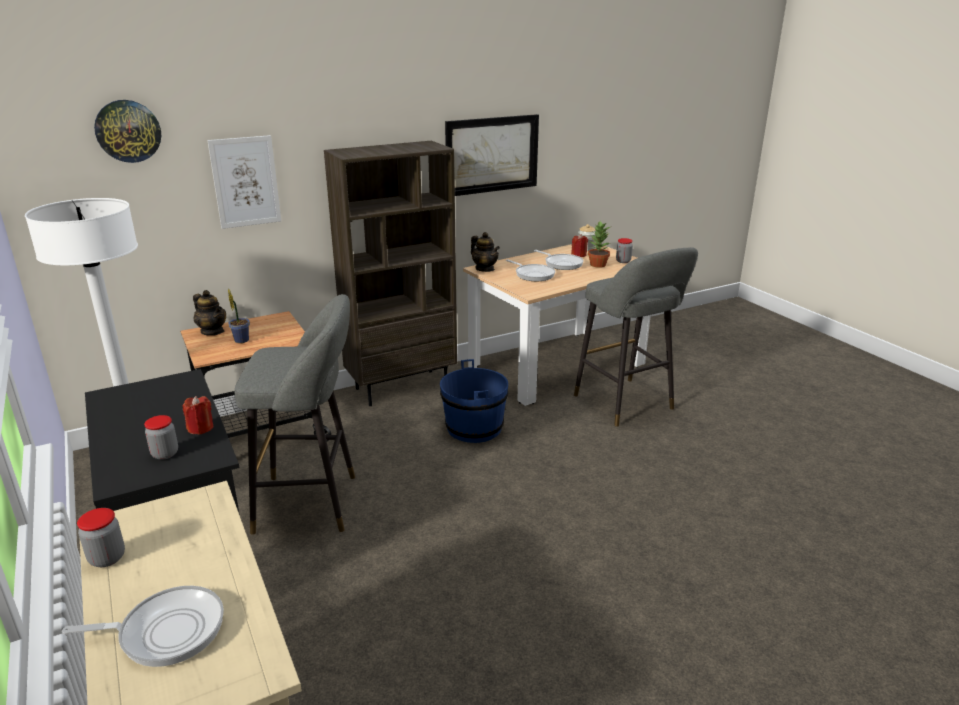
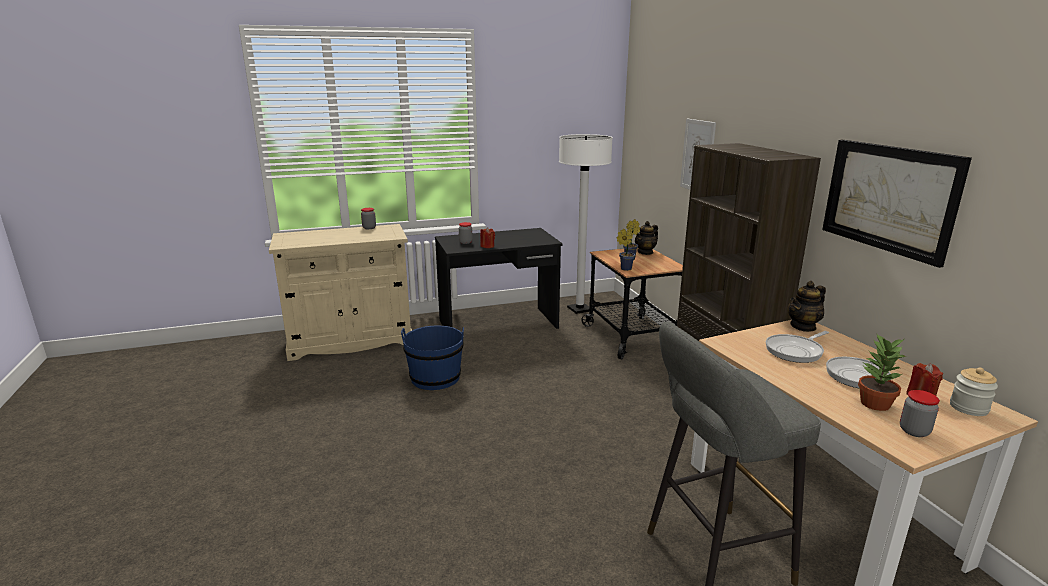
camera: 100 degrees right, 5 degrees down
(128, 131) = (662, 104): wall clock -> none
(166, 631) = (317, 236): frying pan -> none
(283, 343) = (624, 268): none -> potted plant
(313, 503) = (540, 356): grey stool -> none
(474, 428) = (642, 427): blue bucket -> blue bucket (435, 378)

